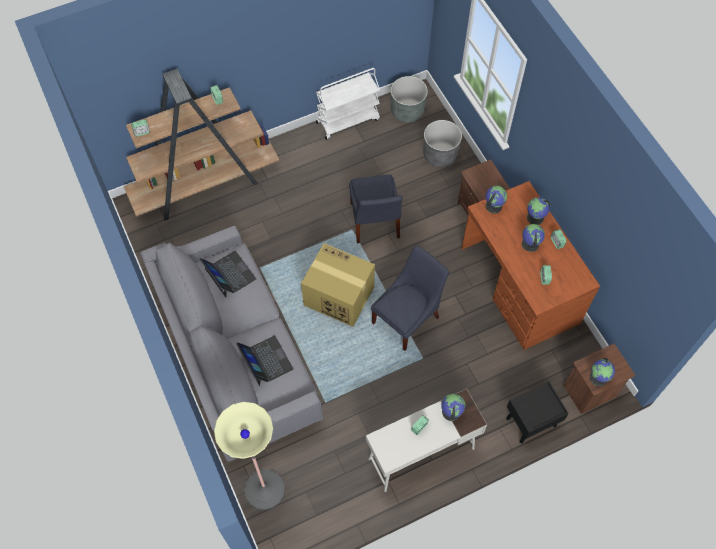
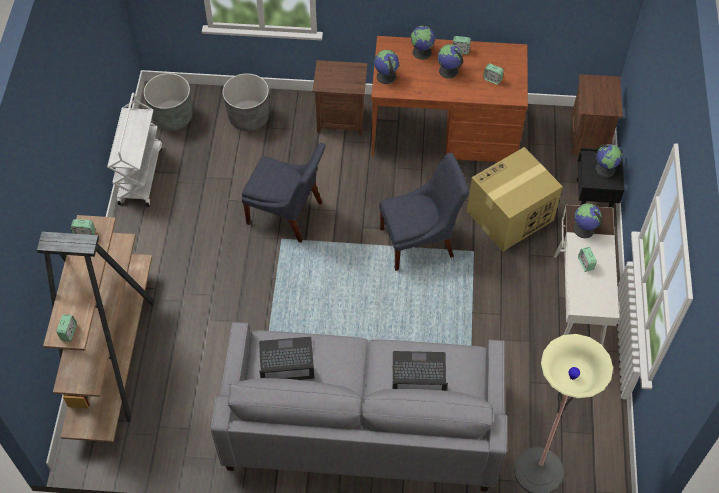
camera: 60 degrees left, 5 degrees down
(338, 296) = (353, 291): cardboard box -> cardboard box (509, 216)
(407, 318) = (420, 241): blue chair -> blue chair turned 90 degrees clockwise
(599, 377) = (607, 103): globe -> globe (605, 169)

